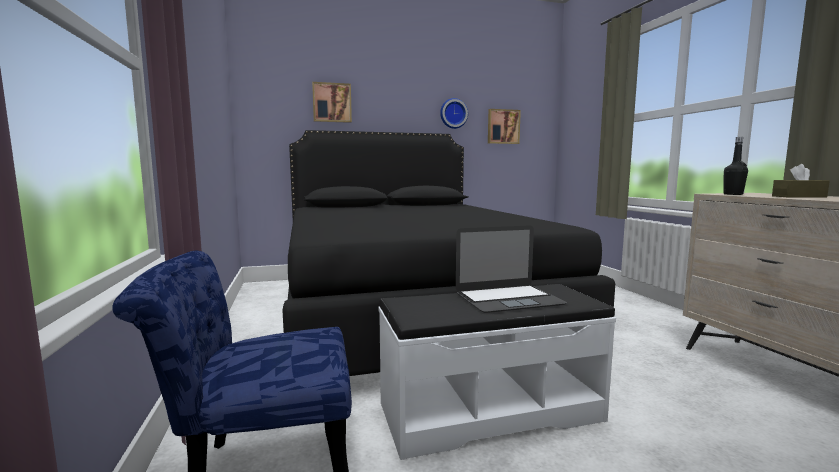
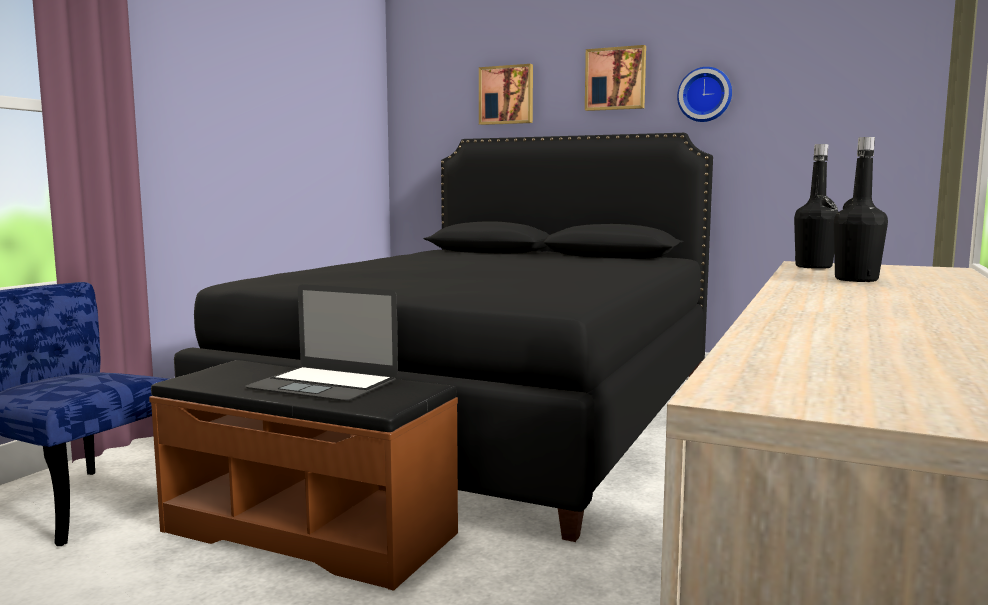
camera: 40 degrees right, 0 degrees up
(489, 411) = (310, 531): white bench -> brown bench
(503, 126) = (812, 111): picture -> picture (615, 79)
(798, 196) = (856, 280): brown tissue box -> black bottle

